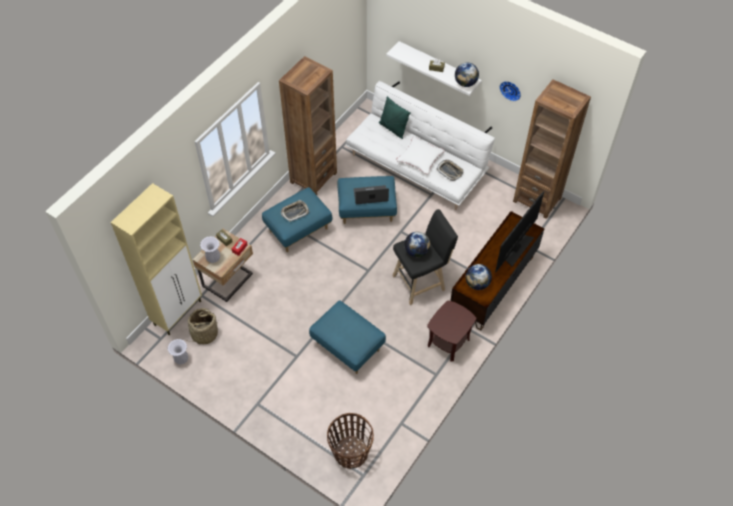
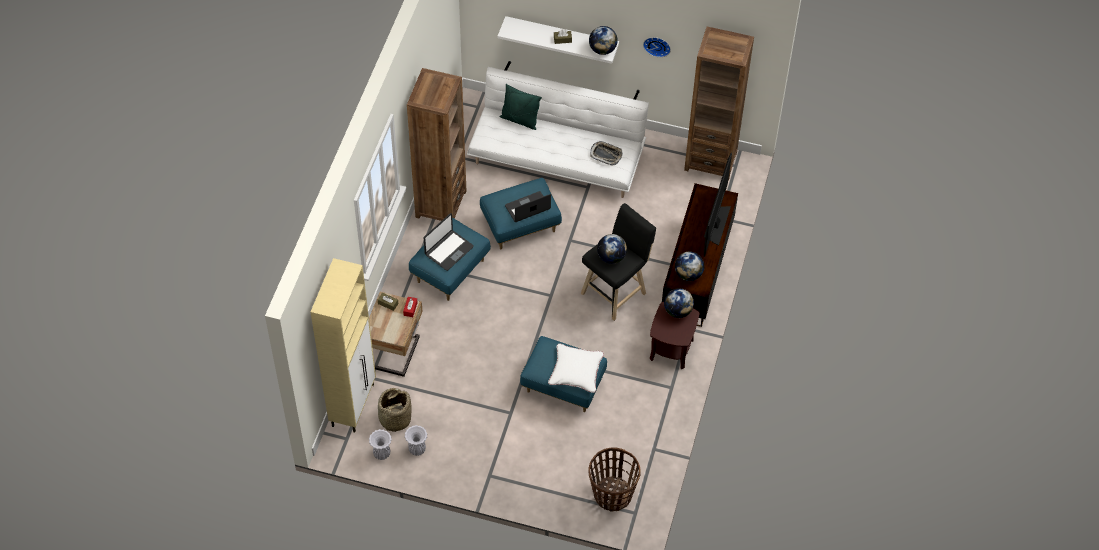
camera: 20 degrees left, 0 degrees up
(213, 258) = (384, 328): white vase -> white vase (416, 449)
(295, 212) = (448, 250): tray -> laptop
(420, 158) = (565, 147): white pillow -> white pillow (576, 371)
(458, 312) = (678, 311): none -> globe

